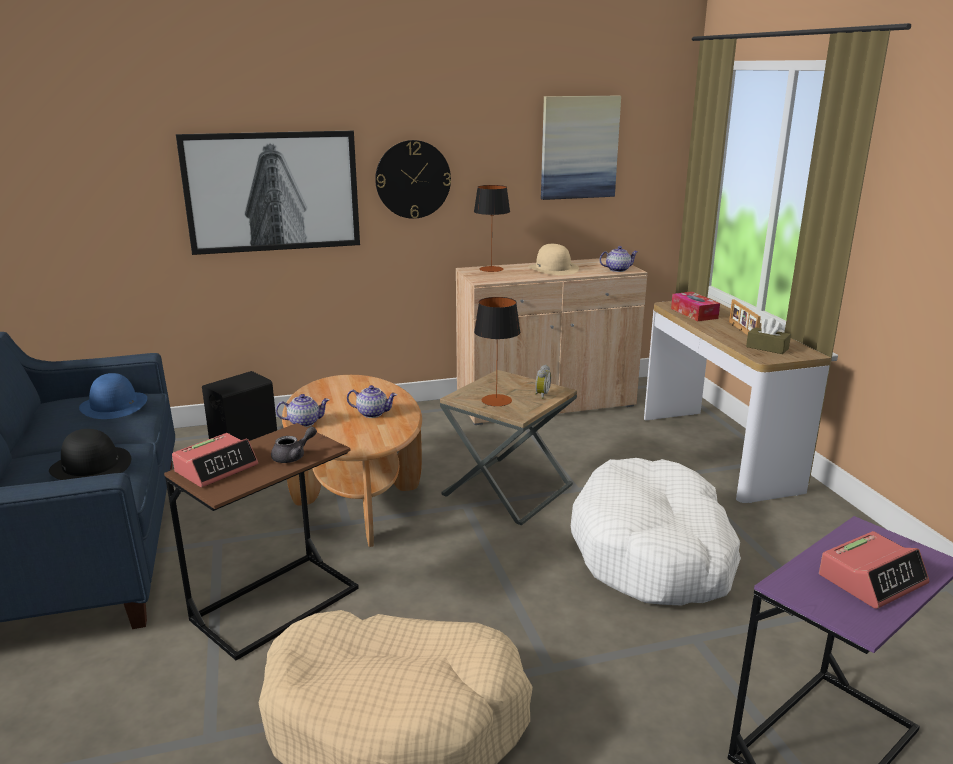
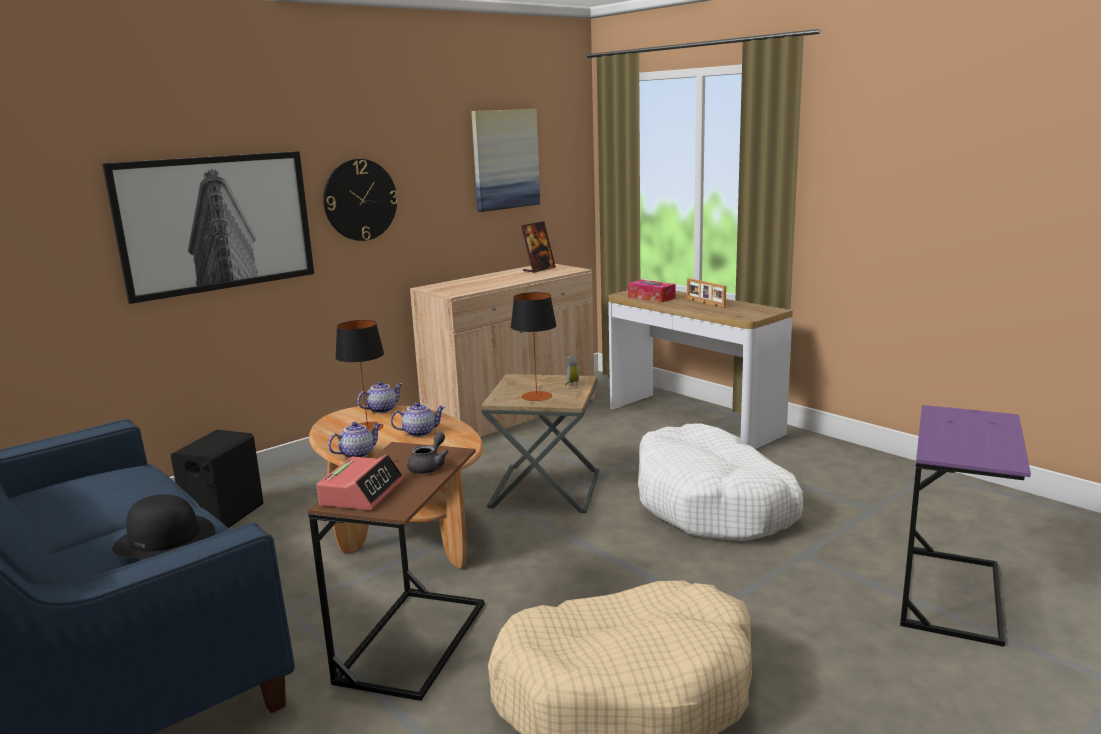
camera: 25 degrees left, 5 degrees down
(114, 405) = (113, 482): blue hat -> none
(491, 269) = (447, 284): table lamp -> table lamp (367, 427)
(553, 269) = (505, 277): beige hat -> none
(596, 264) = (539, 269): none -> picture frame
(617, 270) = (564, 270): teapot -> teapot (382, 409)
(767, 348) = (739, 311): brown tissue box -> none
(872, 579) = (980, 437): alarm clock -> none

